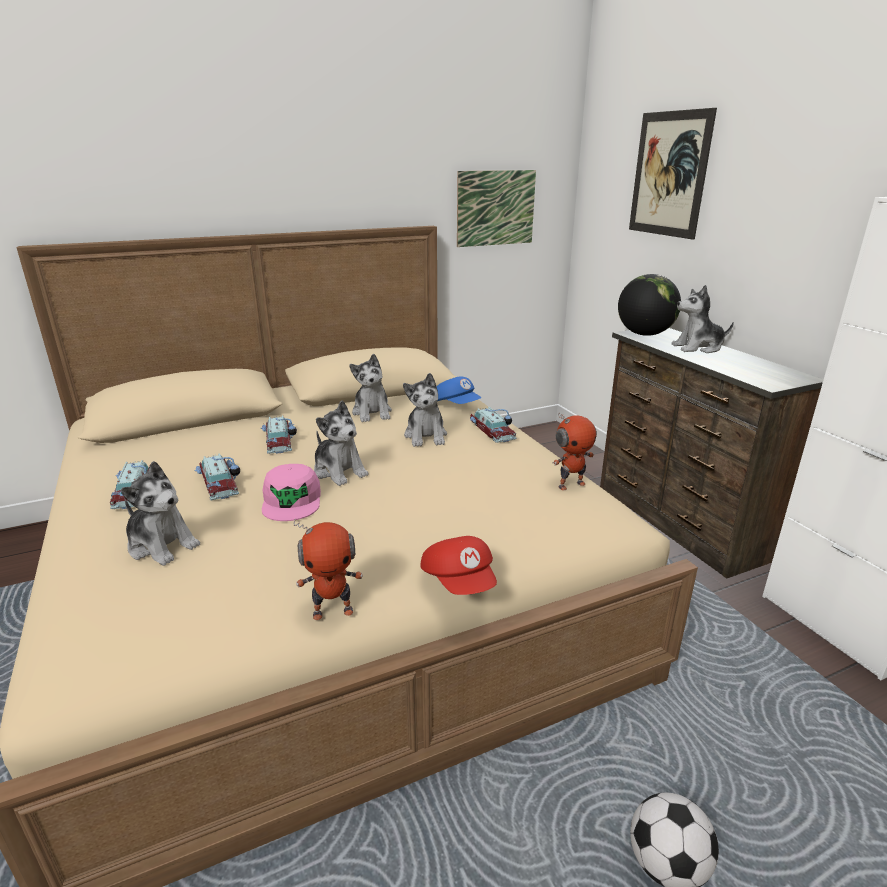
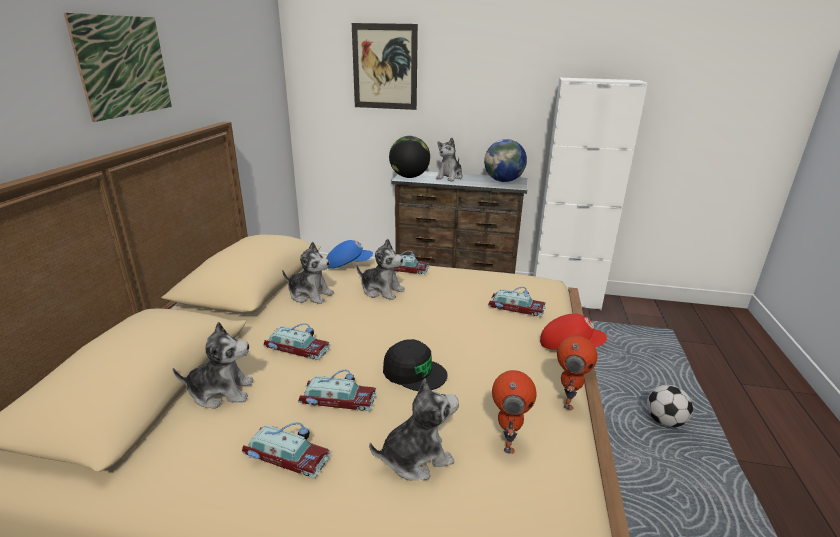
camera: 55 degrees left, 0 degrees up
(292, 501) = (414, 372): pink cap -> black cap
(339, 471) = (391, 338): plush toy -> plush toy (221, 392)
(495, 208) = (251, 100): picture -> picture (124, 66)
(501, 517) = (515, 307): none -> toy car
(570, 484) = (499, 276): toy robot -> toy robot (507, 441)
(768, 372) = (503, 181): none -> globe

